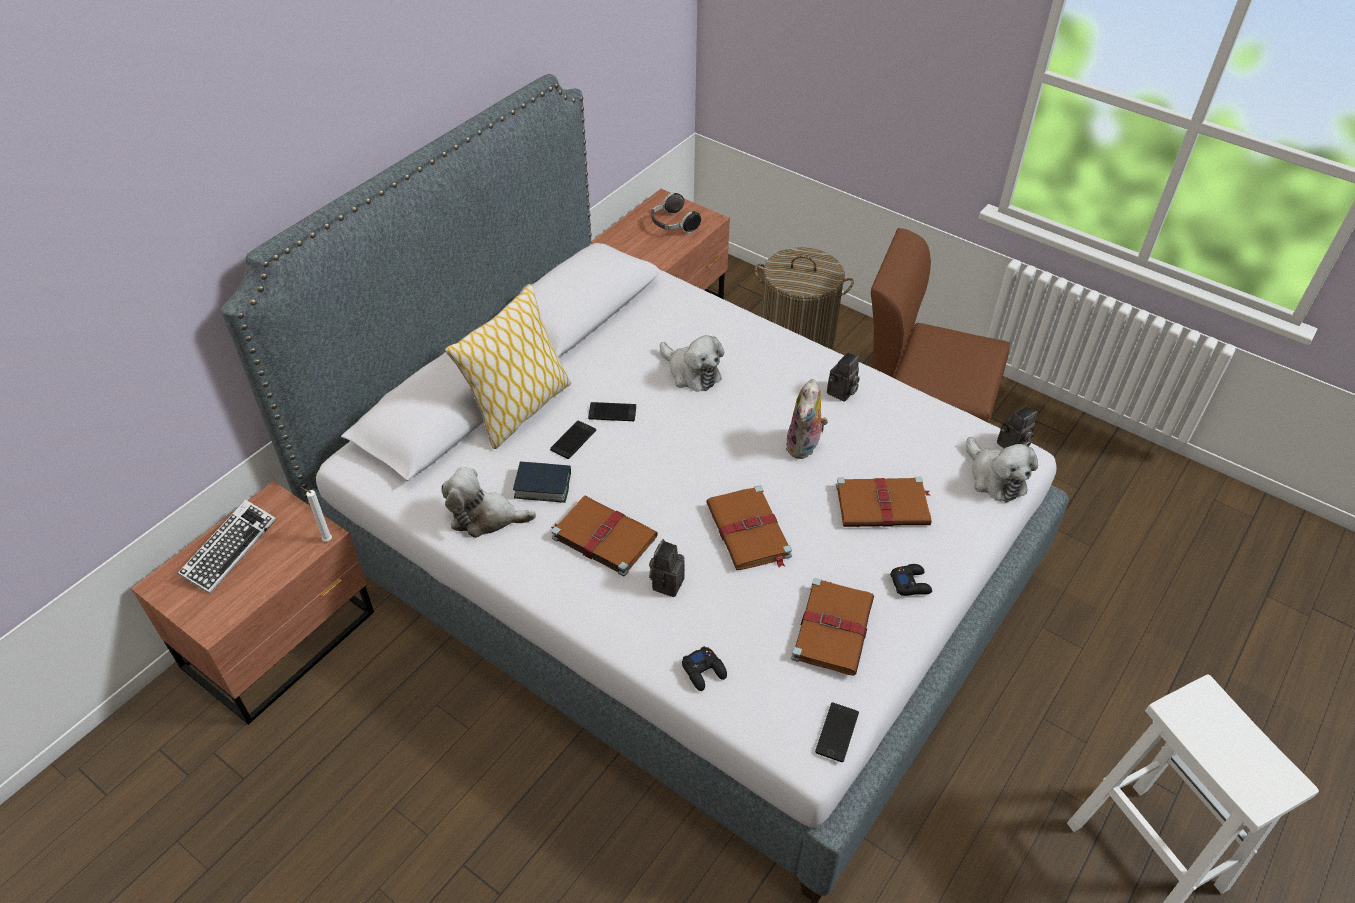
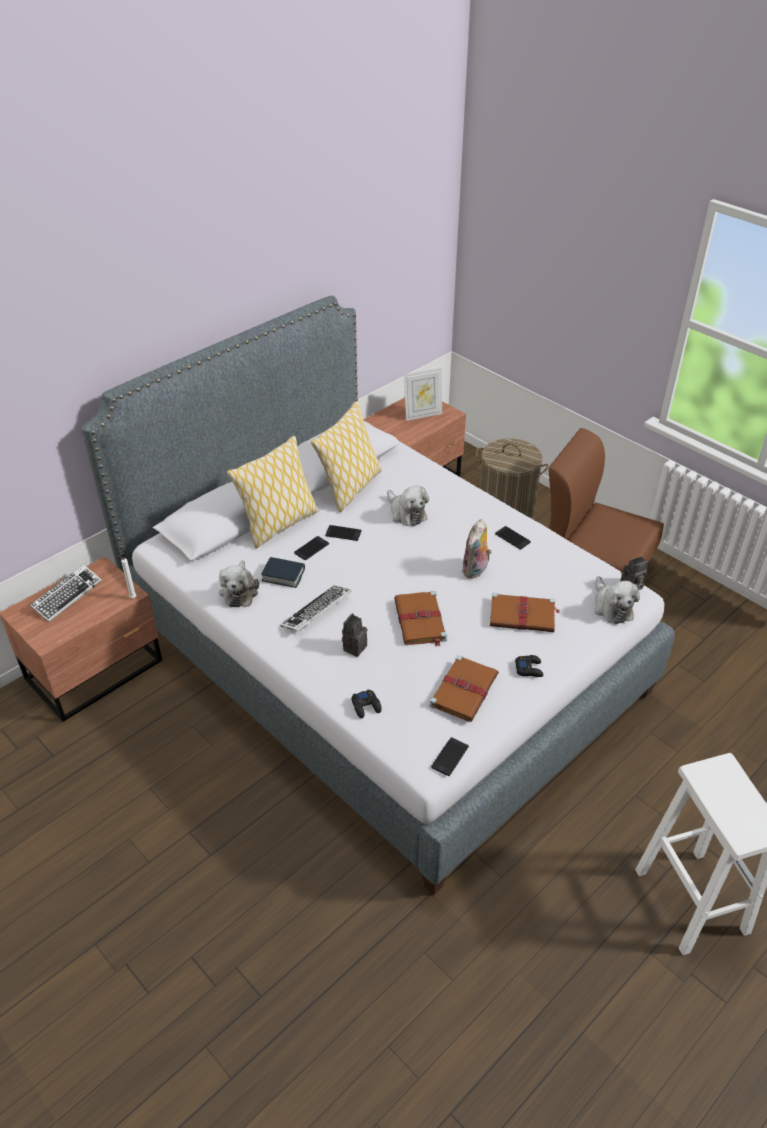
camera: 10 degrees right, 5 degrees down
(485, 517) = (239, 591): plush toy -> plush toy turned 105 degrees counterclockwise
(602, 536) = (317, 612): brown book -> keyboard
(606, 344) = (350, 488): none -> pillow
(673, 225) = (422, 415): headphones -> picture frame
(841, 393) = (512, 538): camera -> phone

